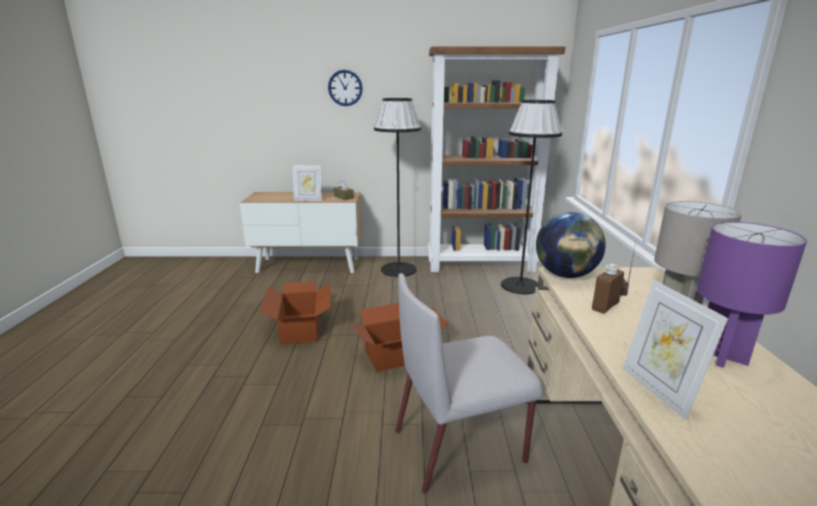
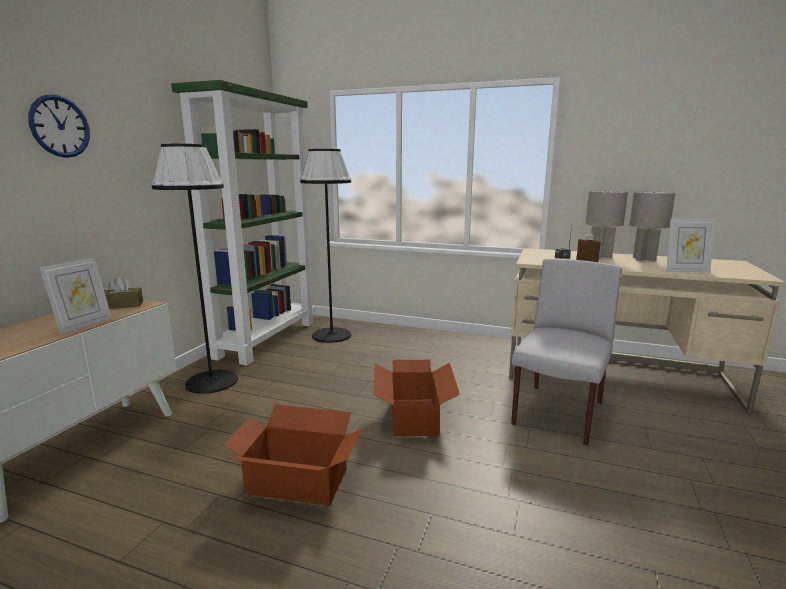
camera: 70 degrees left, 5 degrees down
(461, 445) = (557, 415): grey chair -> grey chair turned 150 degrees counterclockwise
(481, 265) = (266, 339): brown bookcase -> green bookcase
(565, 275) = (534, 261): globe -> none
(721, 356) = (643, 259): purple table lamp -> grey table lamp

